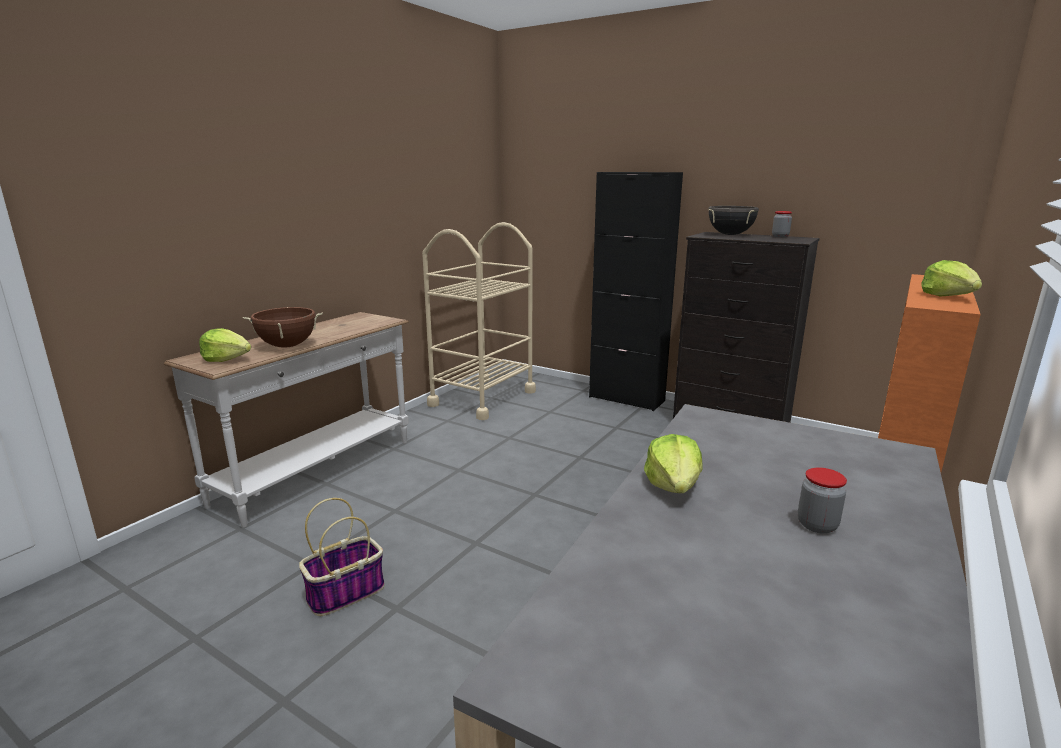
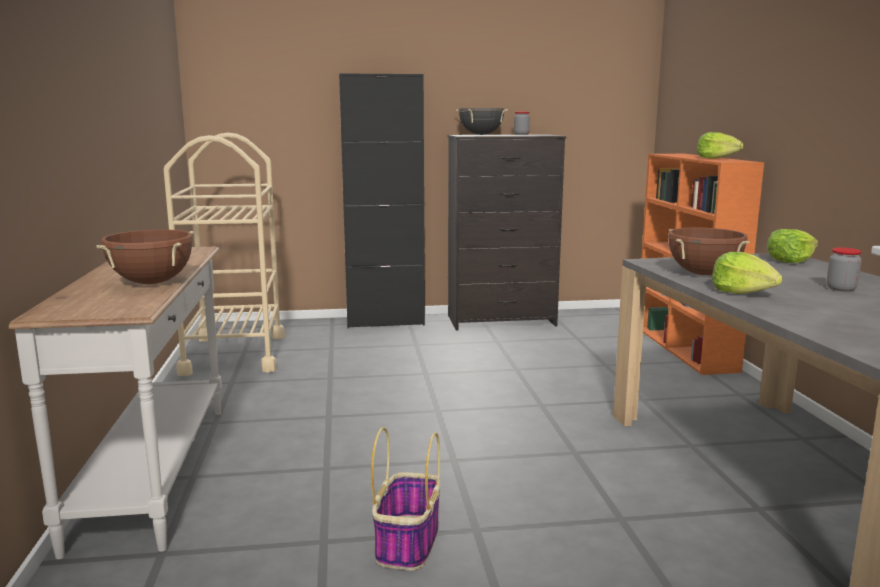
camera: 40 degrees left, 5 degrees down
(227, 359) = (112, 304): lettuce -> lettuce (790, 261)
(708, 448) = (704, 274): none -> brown cooking pot

